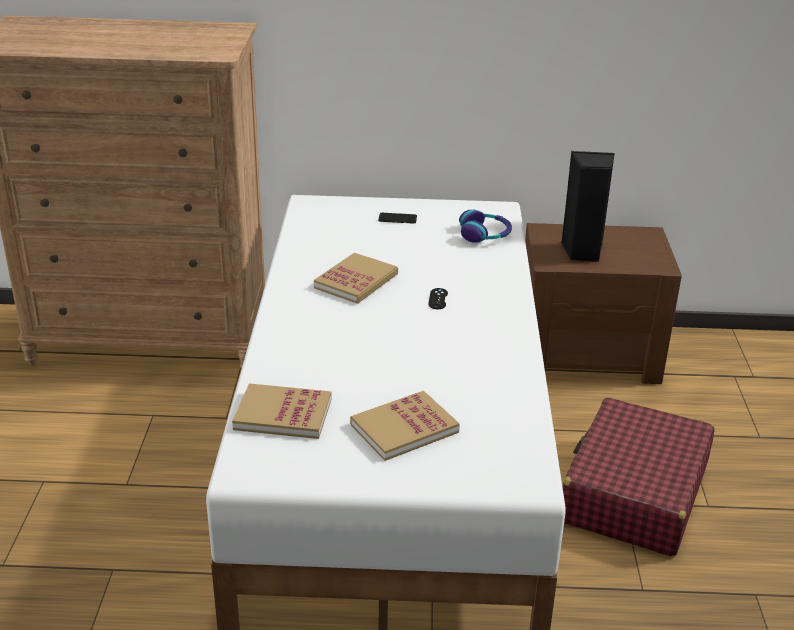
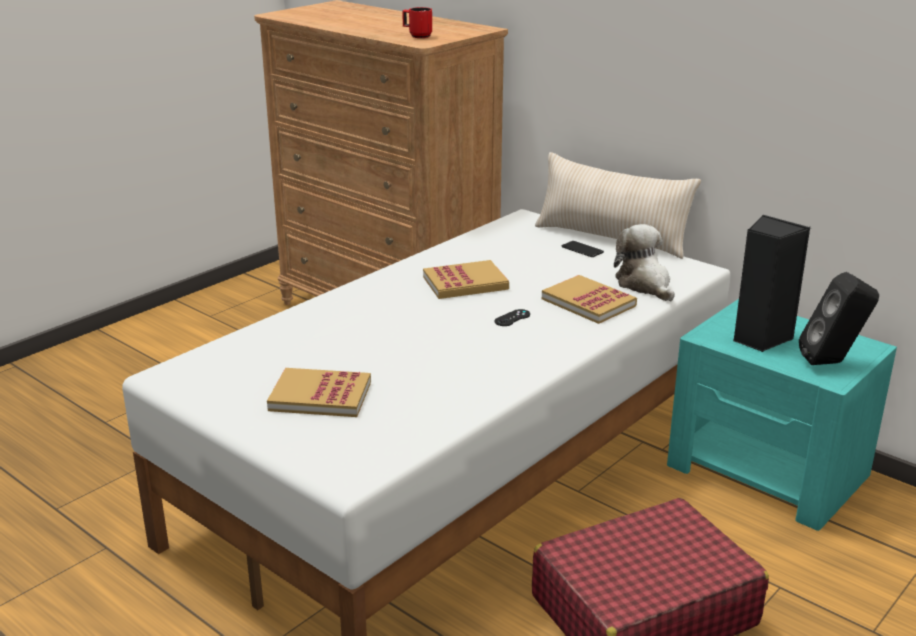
camera: 40 degrees right, 5 degrees down
(196, 47) = (417, 36): none -> red mug
(283, 414) = (253, 351): book -> book (588, 302)
(403, 201) = (611, 238): none -> beige pillow
(485, 234) = (645, 285): headphones -> plush toy
(588, 353) = (768, 470): brown nightstand -> turquoise nightstand
(646, 254) = (832, 362): none -> black speaker

